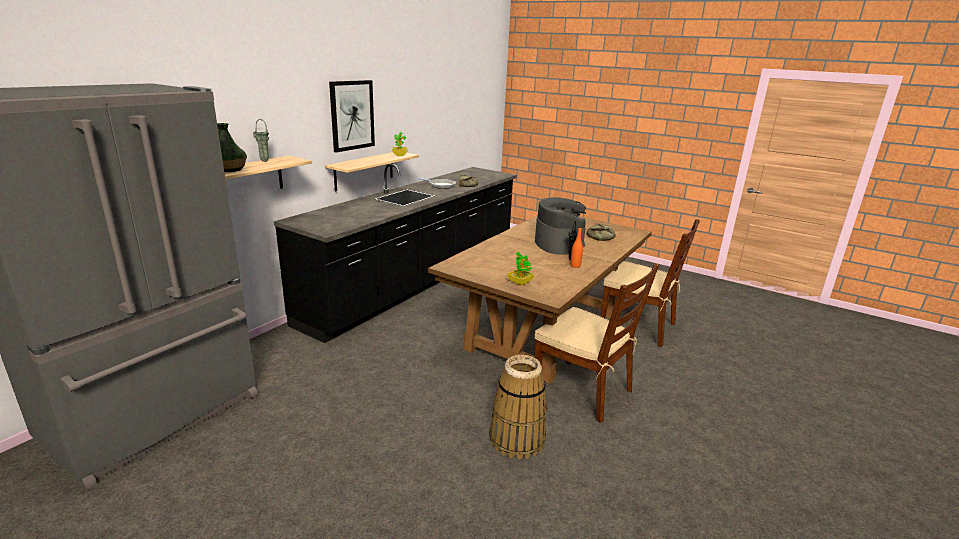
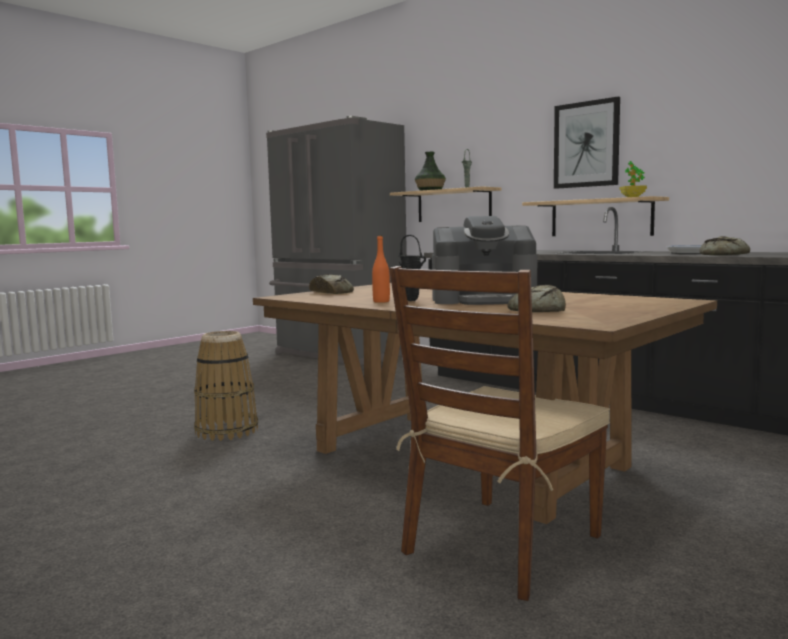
camera: 100 degrees right, 15 degrees down
(520, 283) = (332, 292): potted plant -> bread
(583, 390) = (290, 467): brown chair -> none

